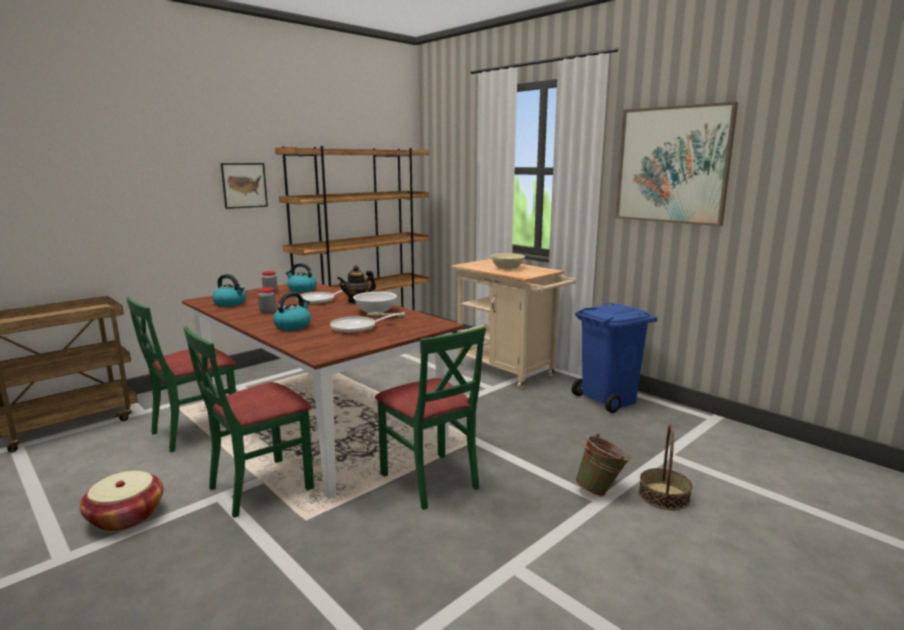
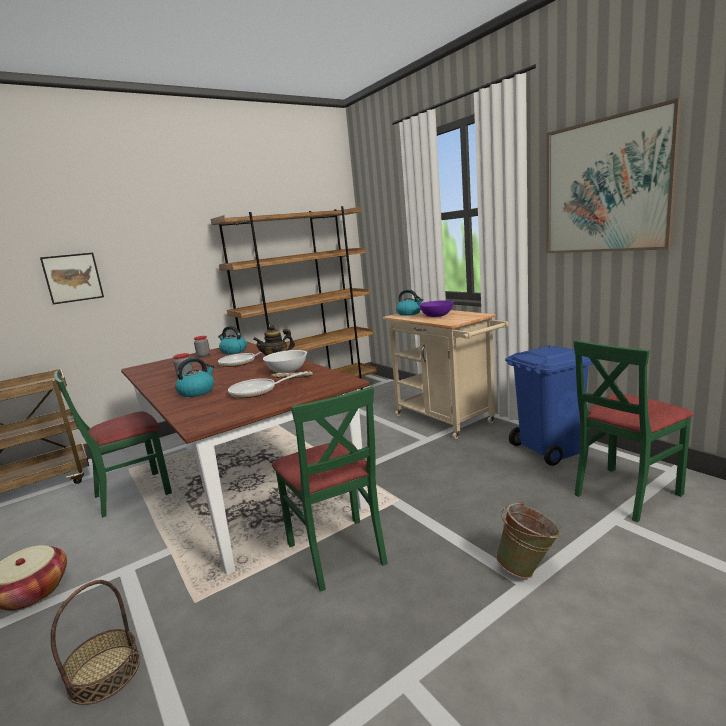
camera: 10 degrees right, 0 degrees up
(230, 303) = (159, 370): kettle -> kettle (409, 313)
(244, 185) = (185, 257): picture -> picture (73, 278)
(260, 486) = (166, 558): green chair -> green chair (625, 493)
(507, 268) = (436, 316): beige bowl -> purple bowl
(663, 496) = (606, 577): basket -> basket (104, 673)

